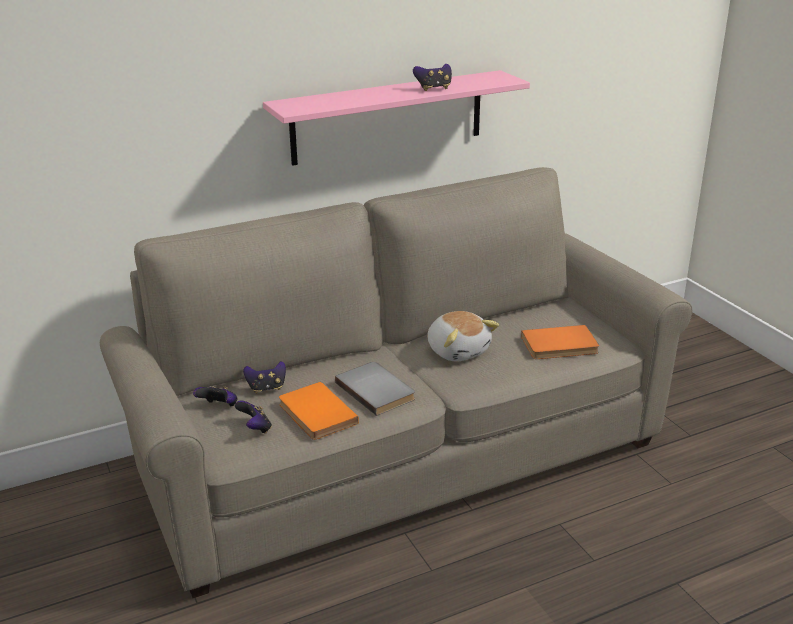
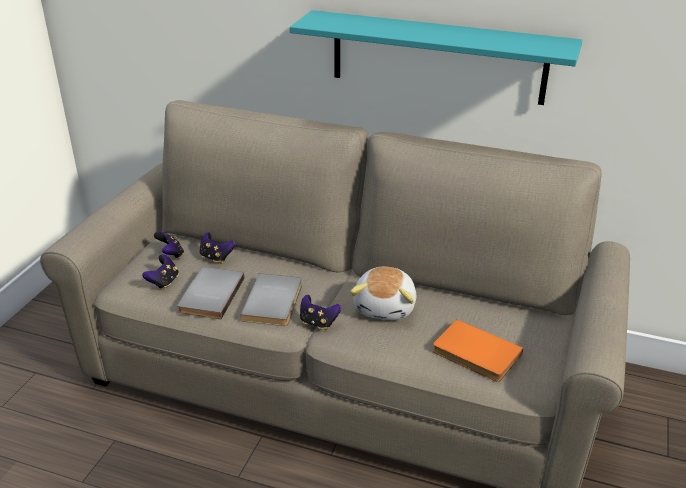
camera: 45 degrees right, 5 degrees up
(315, 414) = (209, 295): orange book -> grey book
(388, 117) = (437, 57): pink shelf -> turquoise shelf
(433, 88) = (466, 38): game controller -> game controller (318, 323)

